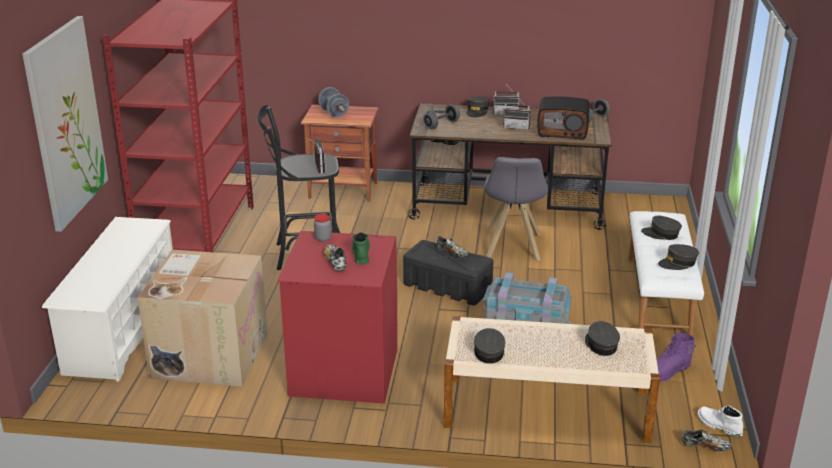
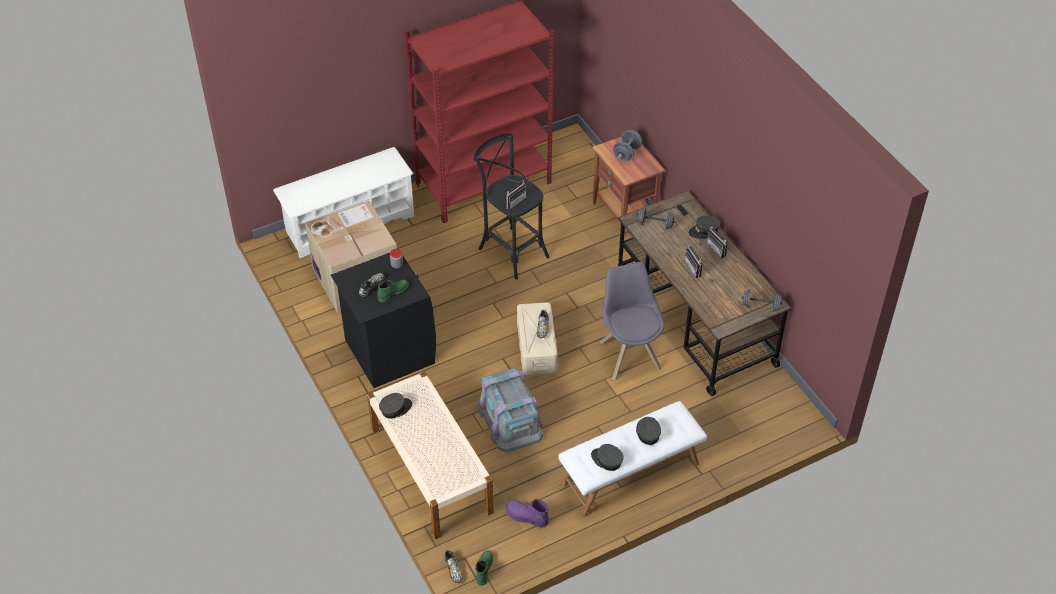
camera: 55 degrees right, 20 degrees up
(66, 122) = (339, 85): picture -> none
(342, 373) = (388, 351): red washing machine -> black washing machine
(447, 286) = (536, 347): black storage box -> beige storage box
(512, 247) = (629, 355): grey chair -> grey chair turned 105 degrees clockwise
(563, 132) = (714, 299): radio -> none
(600, 345) = (449, 460): grey cap -> none
(718, 426) = (483, 569): white boot -> green boot

